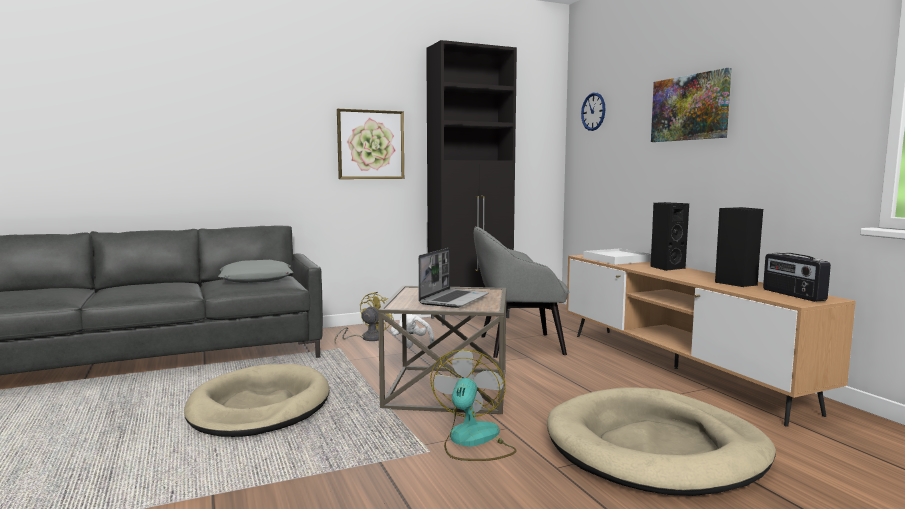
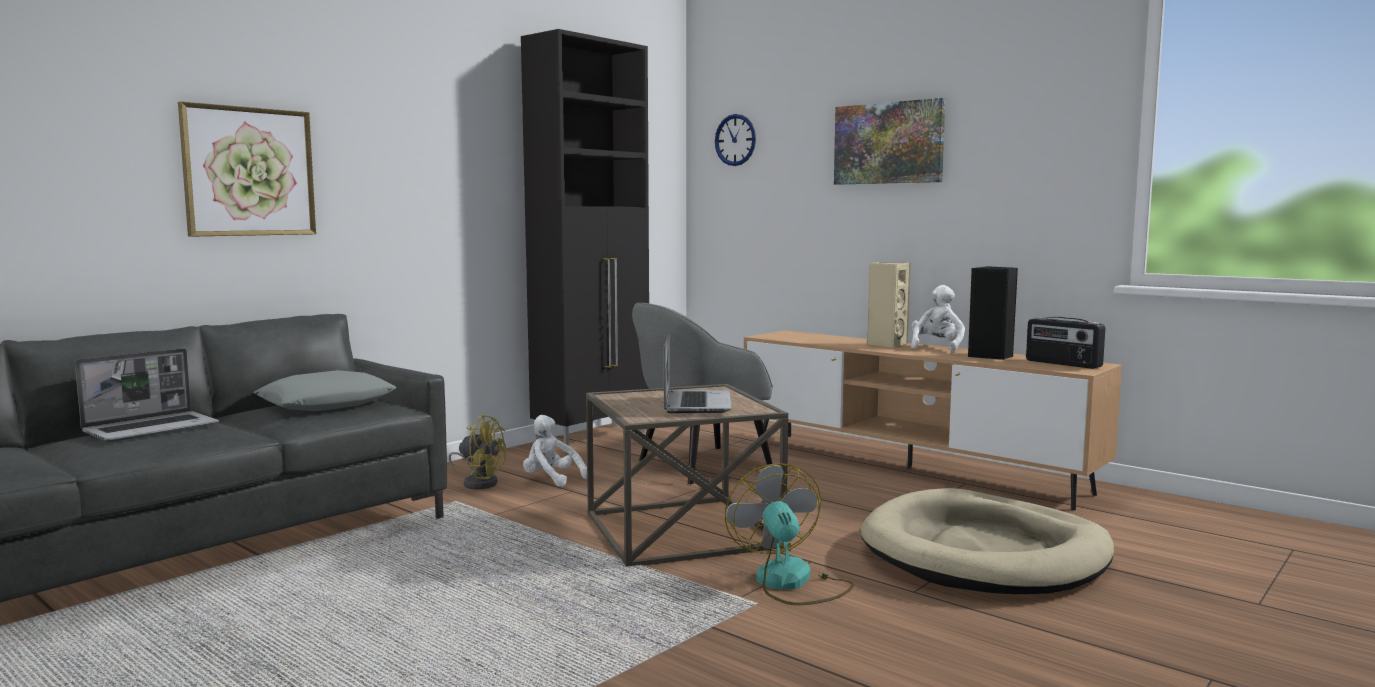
camera: 25 degrees left, 0 degrees up
(150, 285) = (152, 429): none -> laptop
(259, 406) = (447, 595): beige dog bed -> none
(367, 338) = (479, 482): yellow fan -> yellow fan turned 105 degrees clockwise
(370, 144) = (447, 182): picture -> picture (249, 172)
(617, 259) = (812, 338): white tray -> none
(666, 268) = (886, 344): black speaker -> beige speaker
(703, 273) = (937, 348): none -> white plush toy

